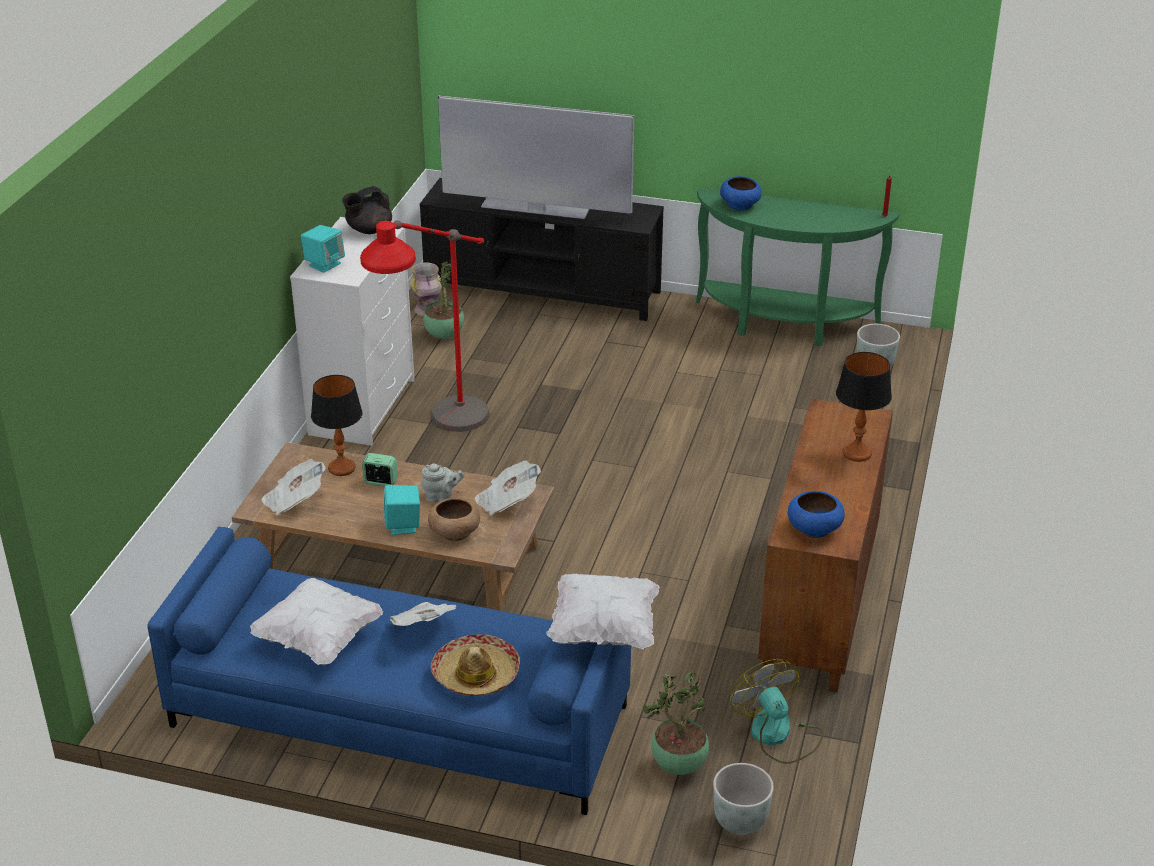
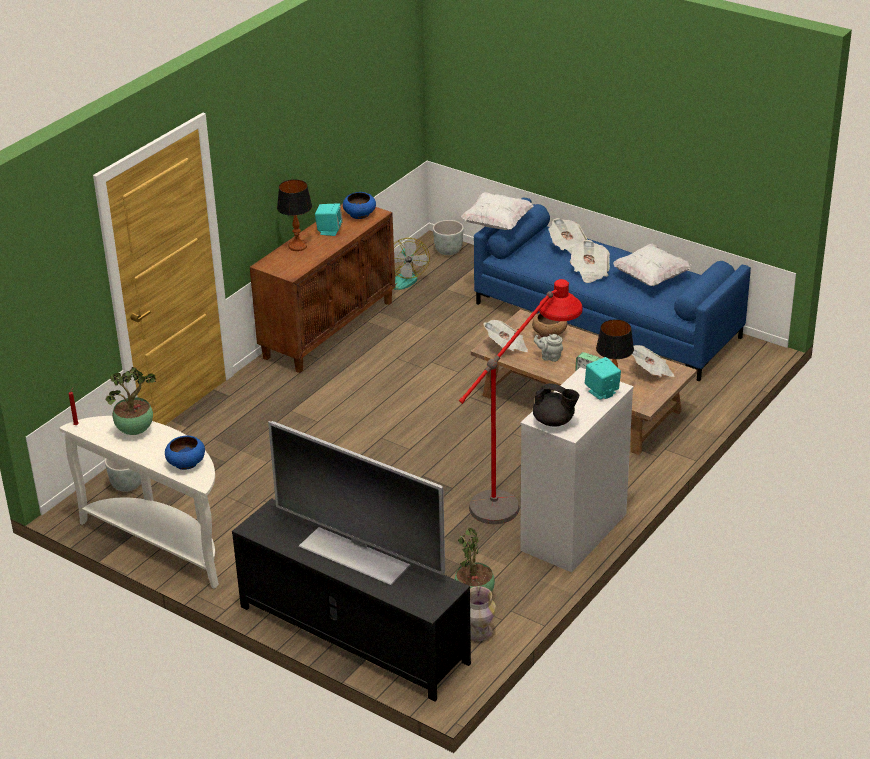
camera: 160 degrees left, 0 degrees up
(368, 230) = (554, 421): black teapot -> black teapot turned 45 degrees clockwise
(403, 526) = (581, 343): turquoise speaker -> turquoise speaker (329, 231)
(476, 674) = (568, 247): hat -> newspaper
(677, 766) = (465, 275): potted plant -> potted plant (136, 430)
(783, 325) = (162, 542): green console table -> white console table

